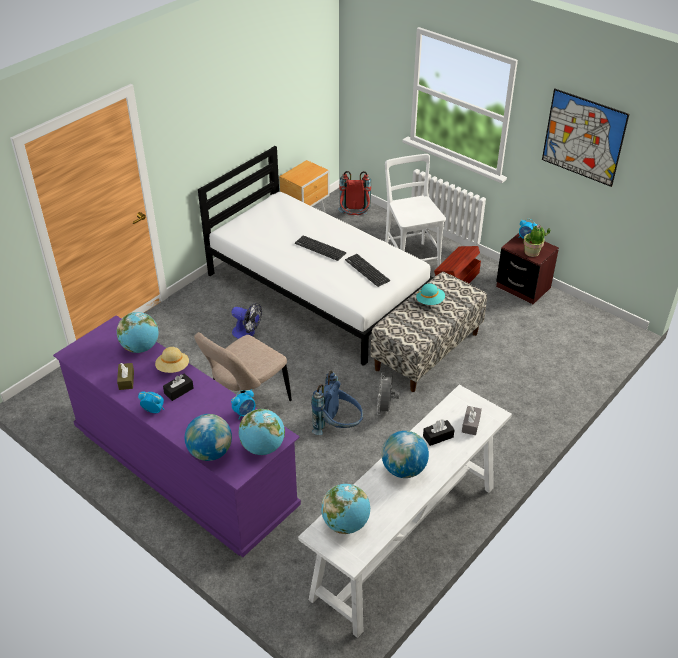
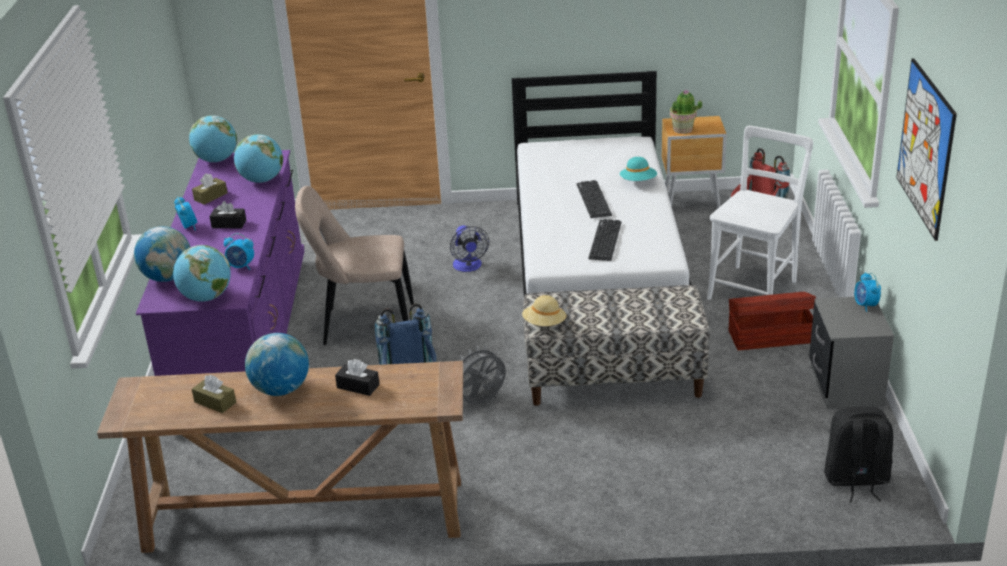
camera: 50 degrees right, 10 degrees down
(173, 368) = (255, 206): beige hat -> beige hat (544, 324)
(345, 523) = (164, 394): globe -> globe (217, 160)
(384, 504) = (215, 402): none -> brown tissue box
(405, 541) = (303, 516): white console table -> brown console table
(430, 301) = (627, 303): turquoise hat -> turquoise hat (638, 182)
(471, 424) = (406, 397): grey tissue box -> none
(523, 287) = (845, 386): brown nightstand -> grey nightstand
(532, 252) = (845, 322): potted plant -> potted plant (683, 129)
(593, 332) = (856, 480): none -> black backpack

